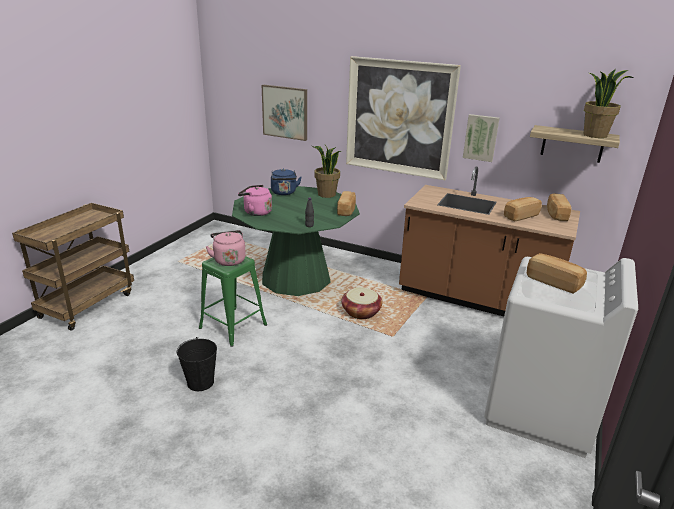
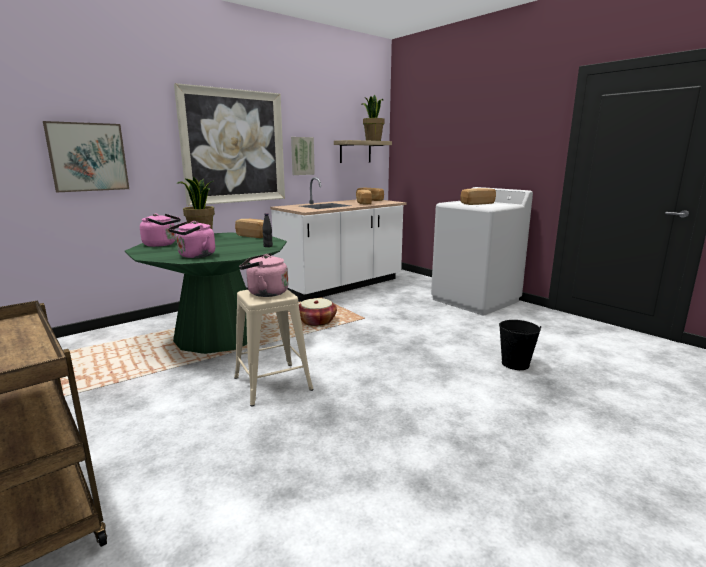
camera: 65 degrees left, 10 degrees down
(201, 382) = (367, 417): black bucket -> black bucket (515, 364)
(233, 326) = (272, 383): green stool -> beige stool
(284, 193) = (162, 244): blue kettle -> pink kettle
(476, 299) = (341, 286): brown counter -> white counter

